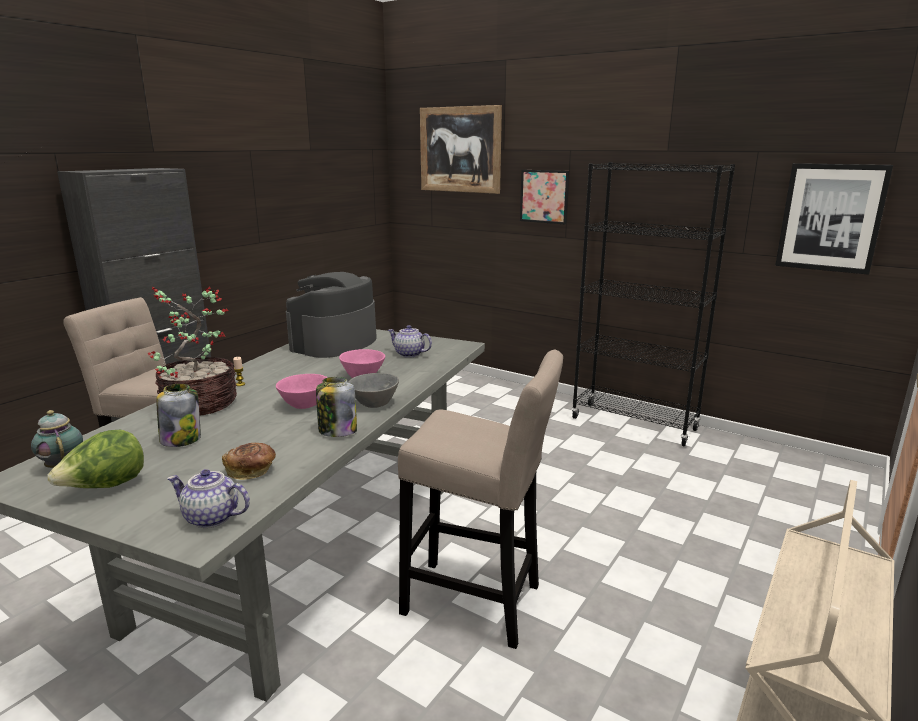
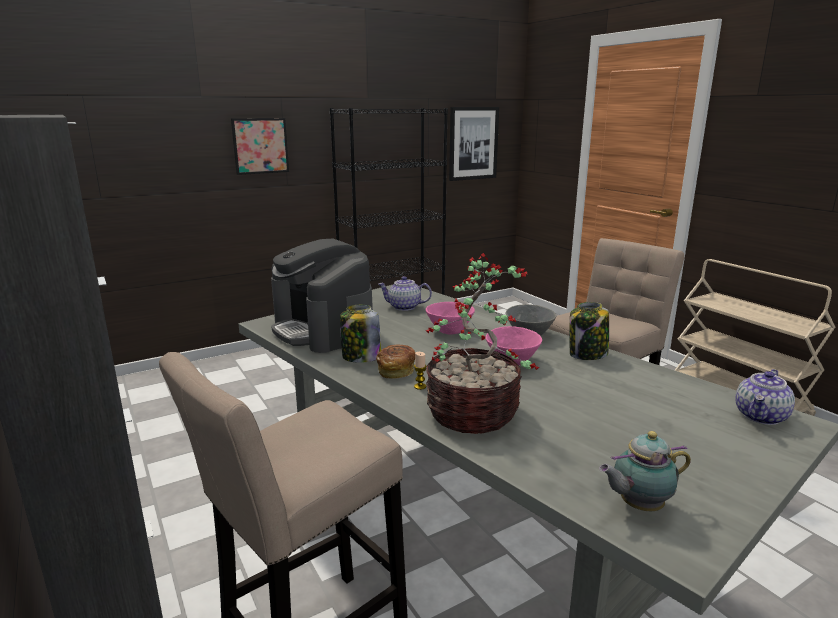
camera: 65 degrees left, 0 degrees up
(105, 487) = (701, 472): lettuce -> none
(181, 439) = (579, 426): jar -> jar (360, 357)
(251, 471) = (668, 395): bread -> bread (396, 371)
(409, 354) = (404, 307): teapot -> teapot turned 45 degrees clockwise
(460, 150) = (137, 96): picture -> none

